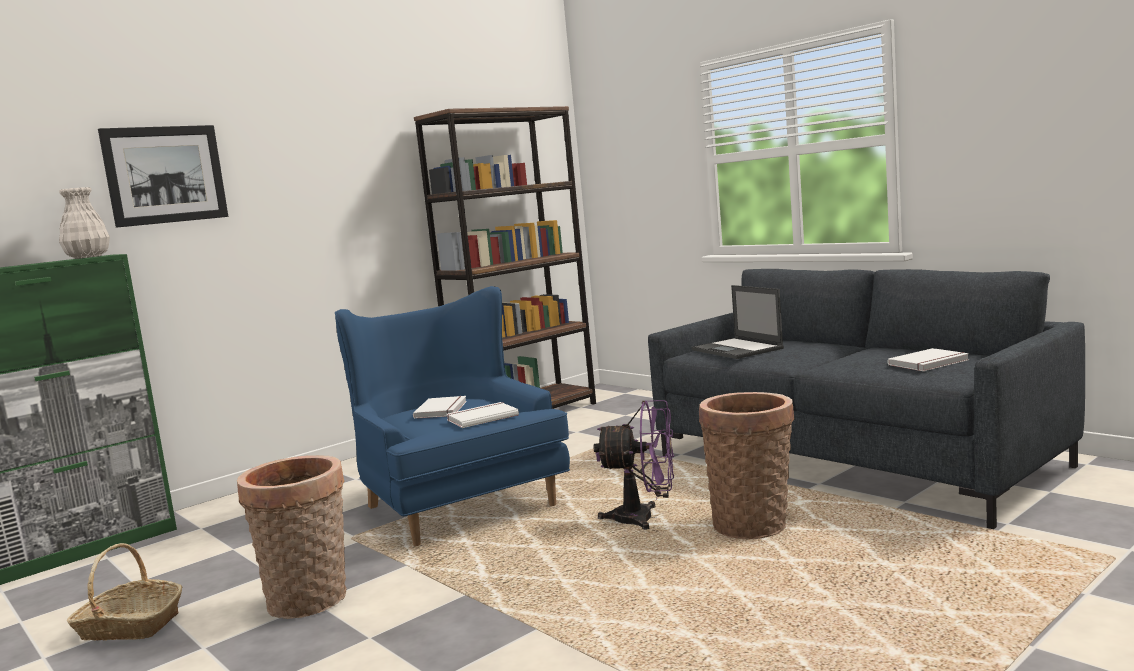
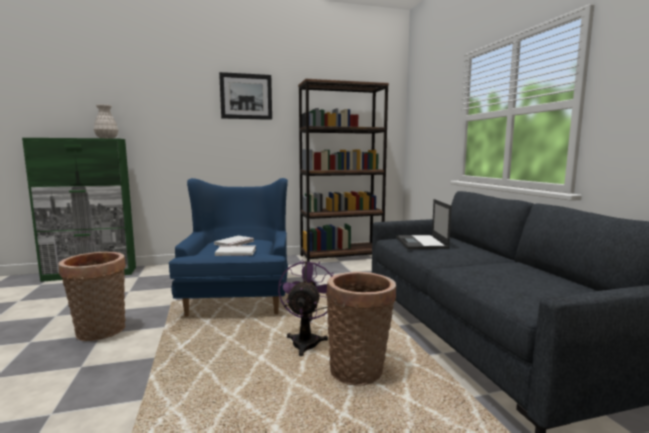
camera: 25 degrees right, 0 degrees up
(129, 626) = (35, 318): basket -> none
(165, 175) = (158, 103): picture -> picture (246, 96)
(644, 519) = (306, 340): purple fan -> purple fan turned 120 degrees counterclockwise
(930, 363) = (533, 286): white book -> none

